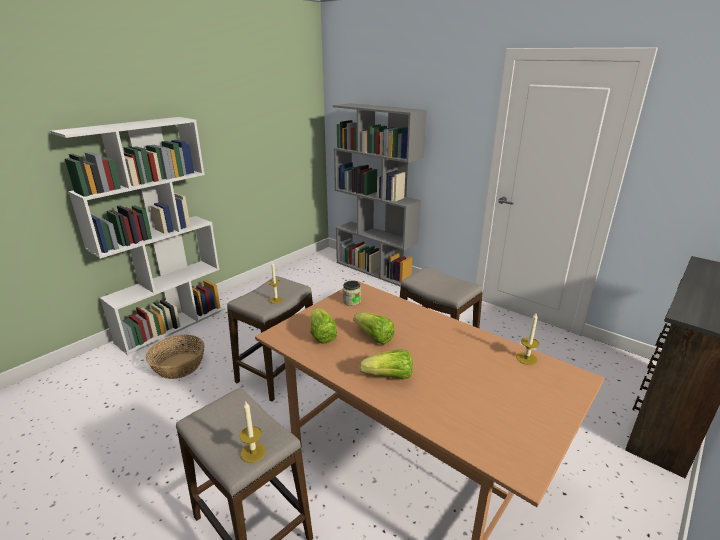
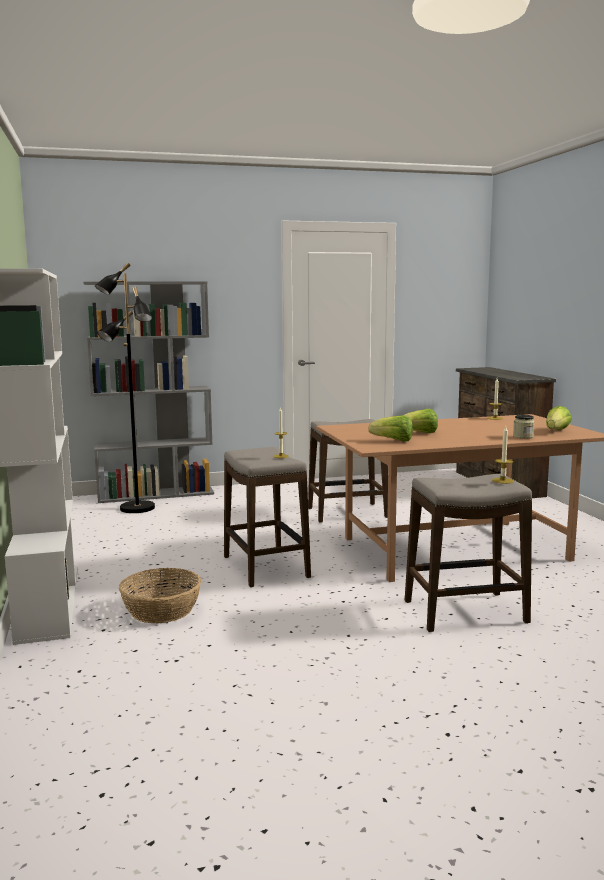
camera: 55 degrees left, 15 degrees down
(341, 277) = (136, 508): none -> black floor lamp
(351, 301) = (352, 430): jar -> jar (523, 436)
(389, 377) = (475, 437): lettuce -> lettuce (556, 431)

